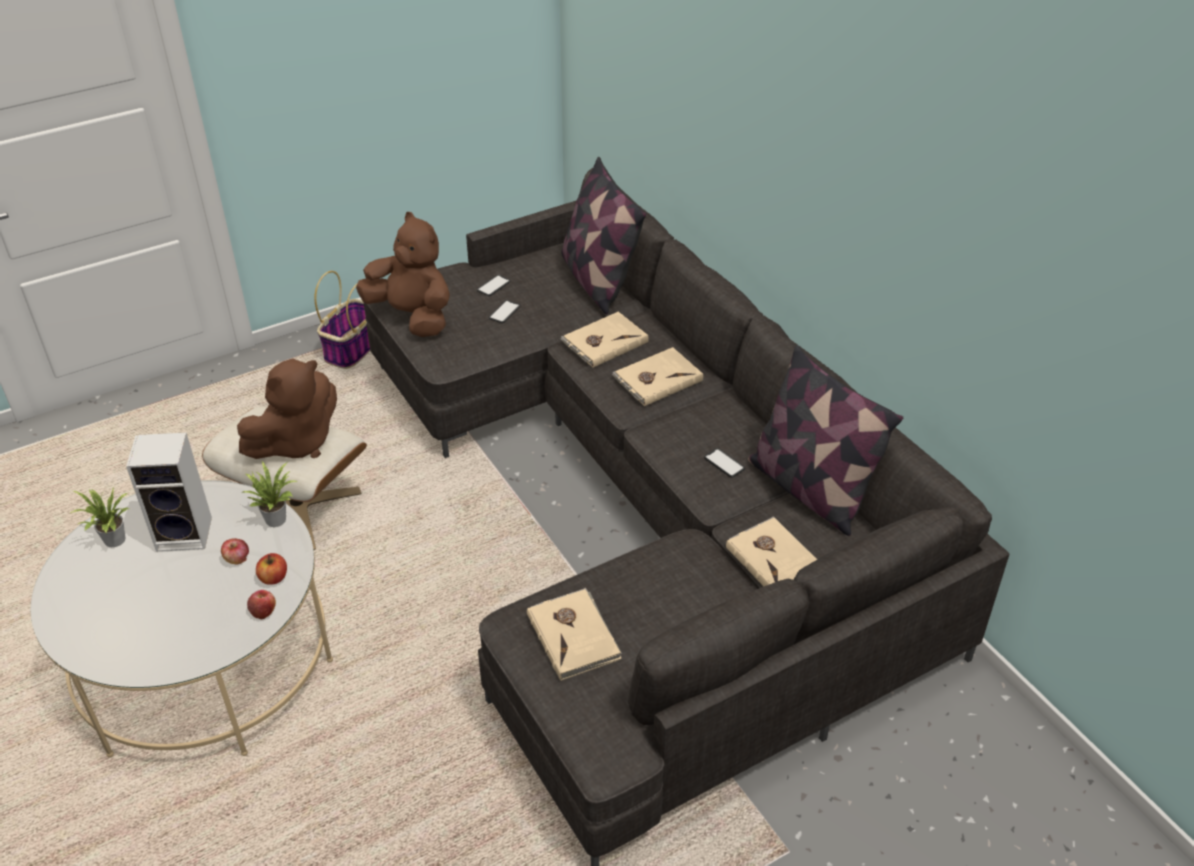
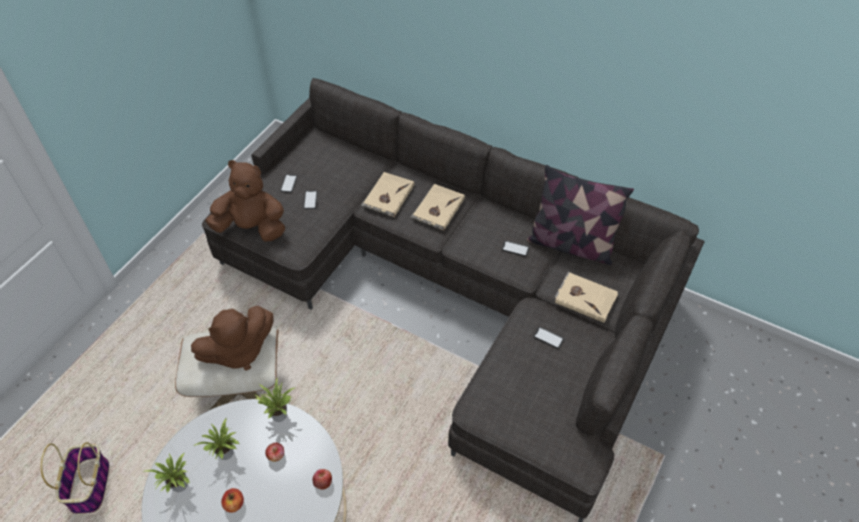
camera: 30 degrees left, 10 degrees up
(187, 533) = (227, 454): speaker -> potted plant
(274, 578) = (311, 456): apple -> apple (234, 504)
(296, 442) = (238, 351): brown plush toy -> brown plush toy turned 45 degrees clockwise
(353, 348) = (190, 258): basket -> basket (90, 485)
(574, 636) = (515, 400): beige book -> none
(597, 280) = (351, 153): pillow -> none
(681, 585) = (548, 338): none -> phone

